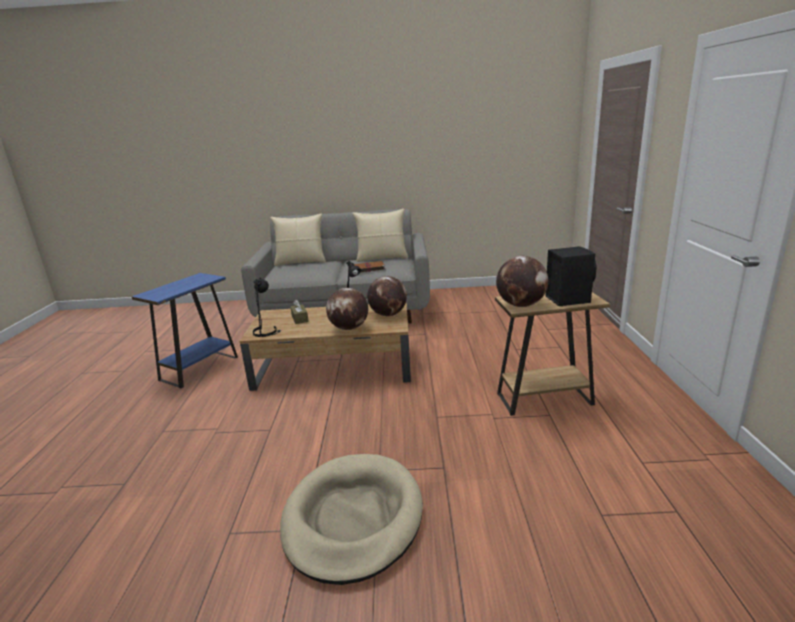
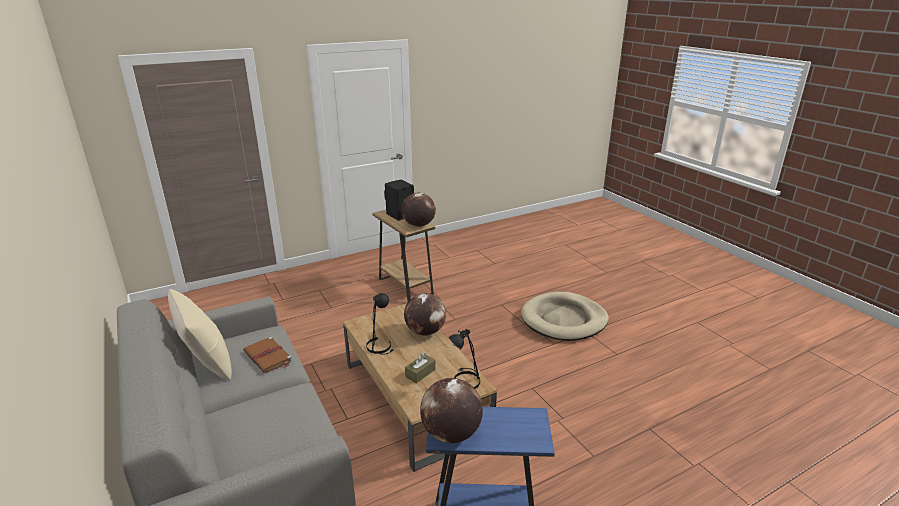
camera: 120 degrees left, 5 degrees up
(301, 262) = (224, 451): beige pillow -> none
(388, 314) = (382, 321): globe -> globe (451, 434)

